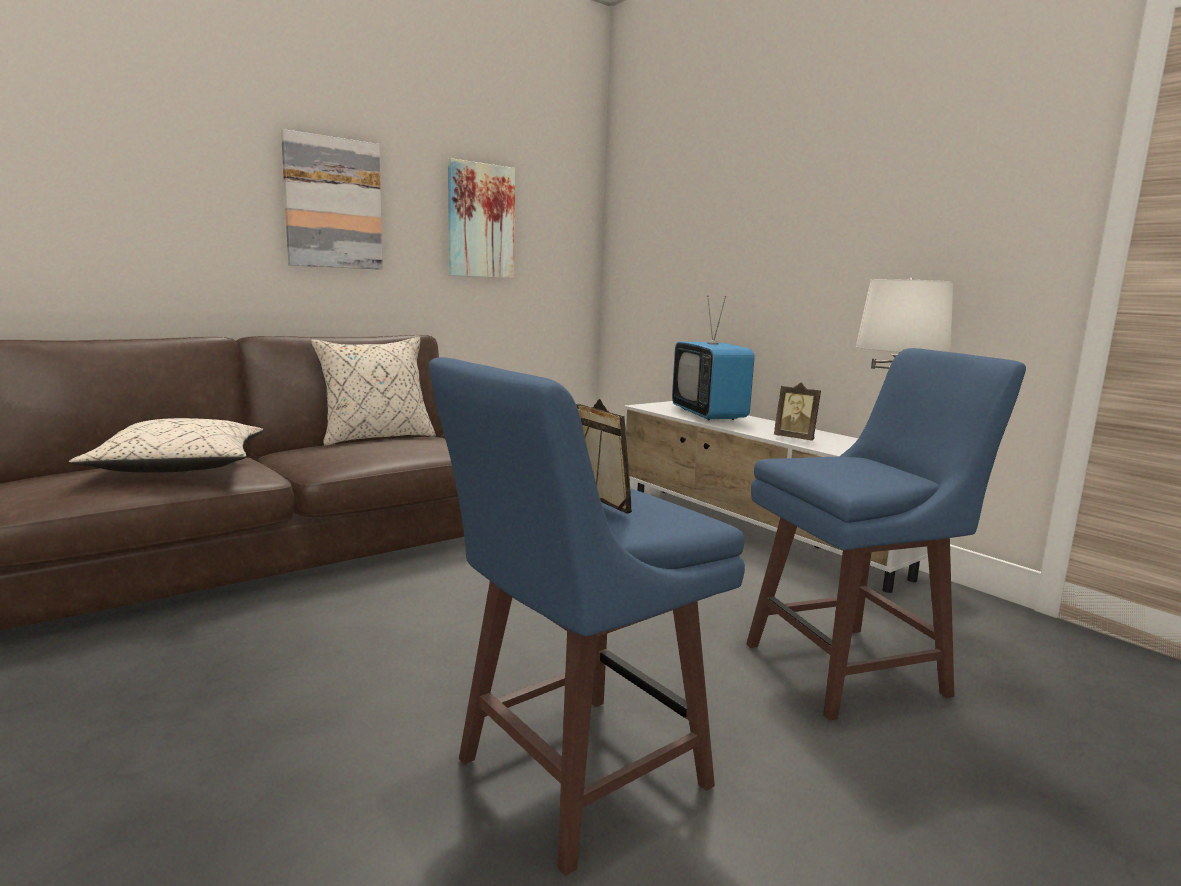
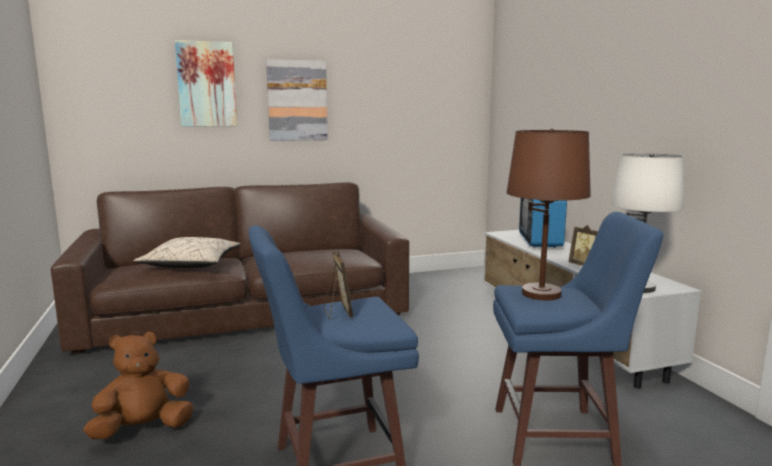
camera: 20 degrees right, 0 degrees up
(173, 774) = (143, 429): none -> brown plush toy
(376, 438) = (313, 249): beige pillow -> none
(480, 221) = (396, 103): picture -> picture (206, 84)
(839, 465) = (541, 294): none -> brown table lamp

